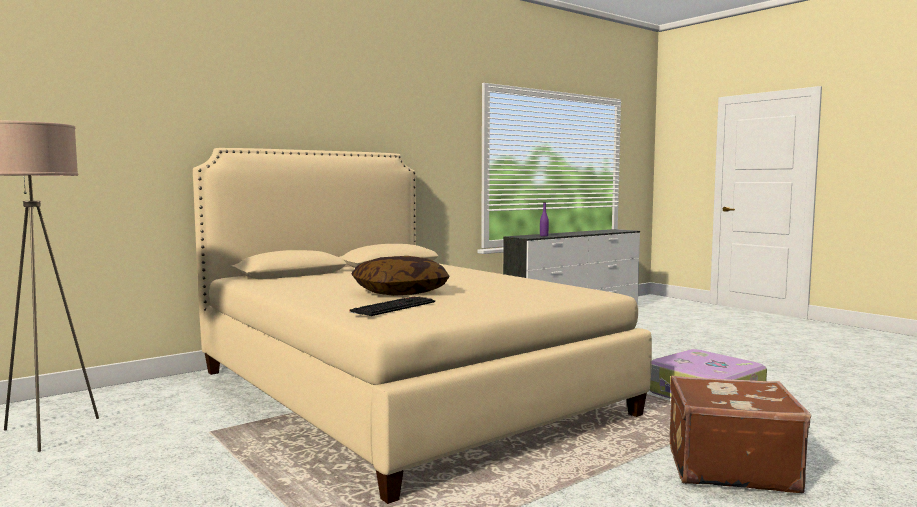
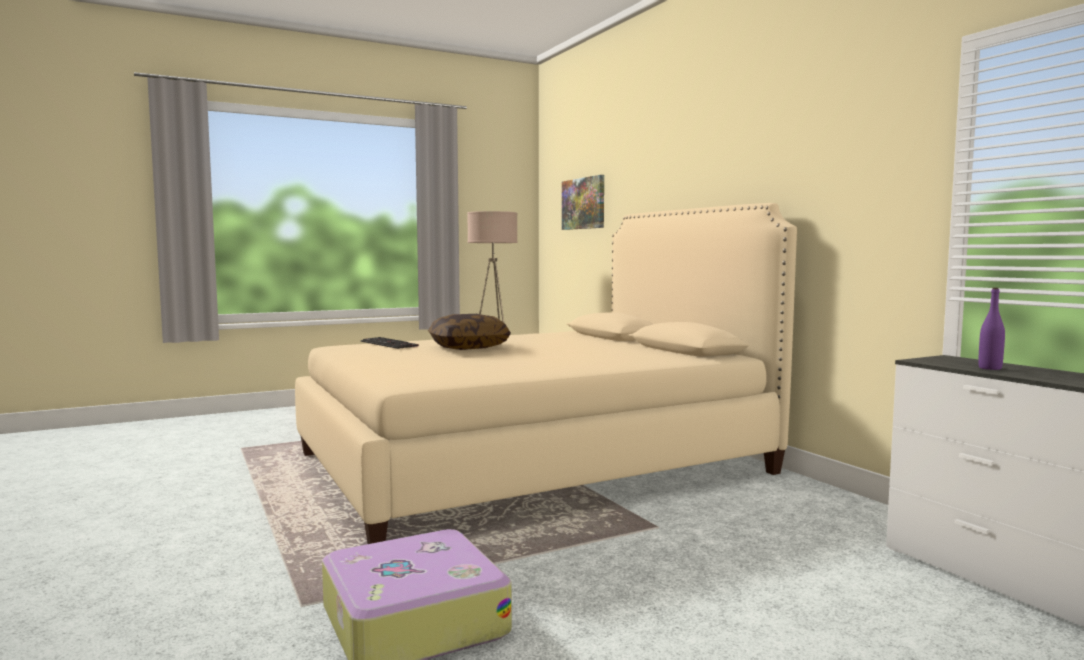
camera: 100 degrees right, 0 degrees up
(79, 122) = (583, 203): none -> picture
(729, 467) = (194, 563): brown suitcase -> none

